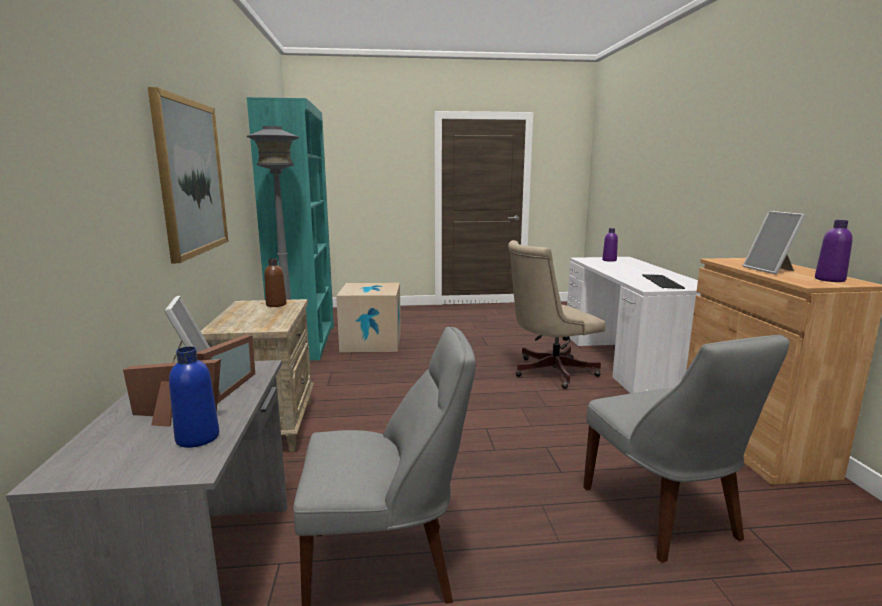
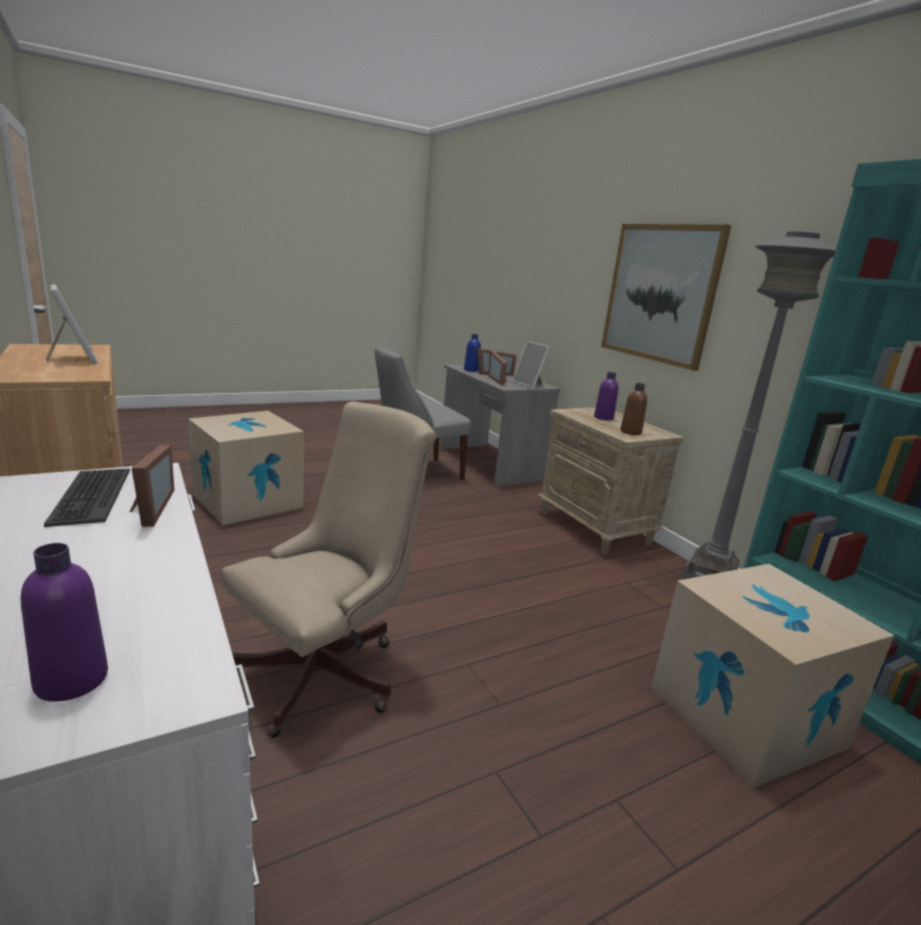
camera: 155 degrees right, 5 degrees up
(632, 278) = (147, 509): none -> picture frame
(663, 516) = (248, 501): grey chair -> cardboard box
(829, 279) = (49, 349): purple bottle -> purple bottle (603, 418)

